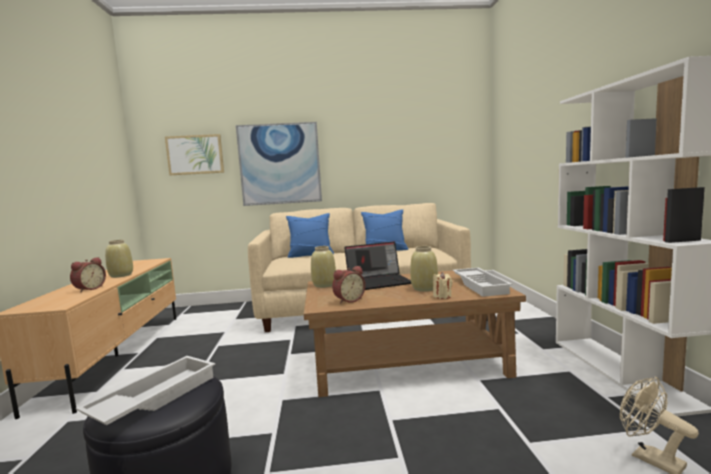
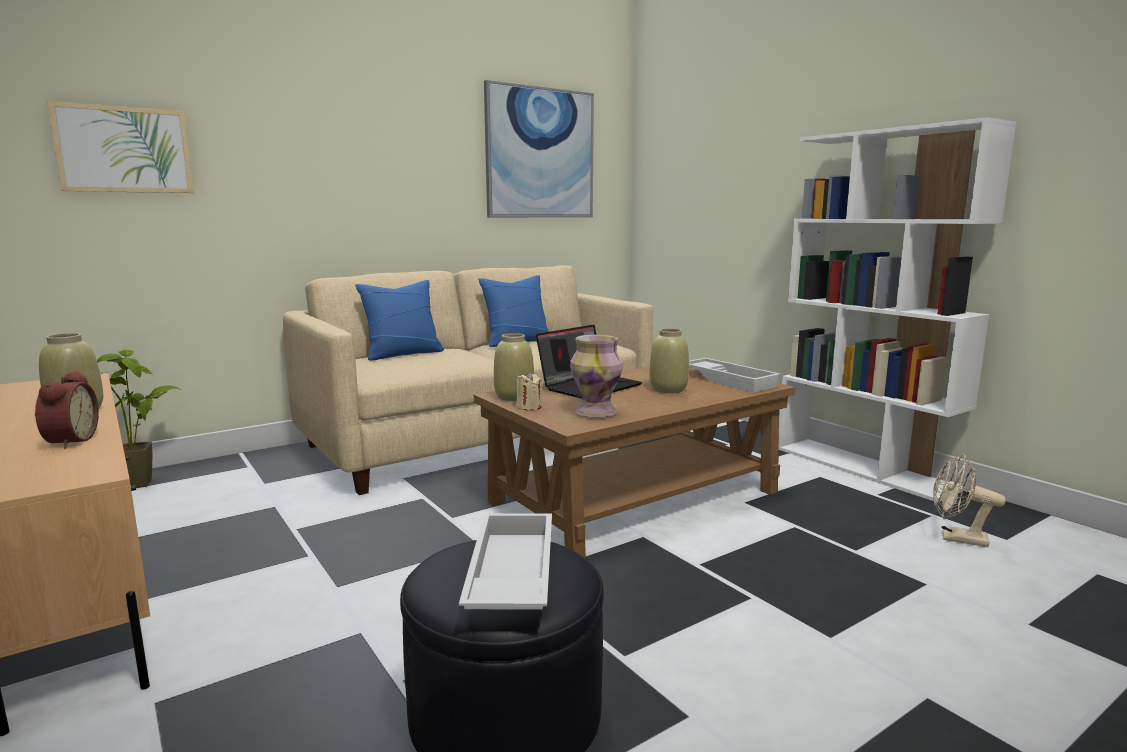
camera: 30 degrees left, 5 degrees up
(194, 312) = (149, 484): none -> potted plant
(280, 164) = (310, 184): picture -> picture (540, 154)
(348, 300) = (595, 413): alarm clock -> vase
(442, 296) = (708, 396): beige candle -> beige candle (529, 407)

